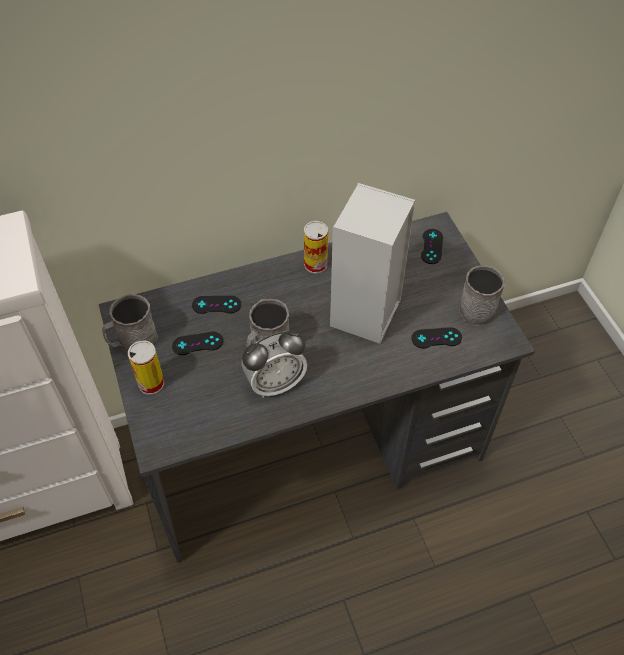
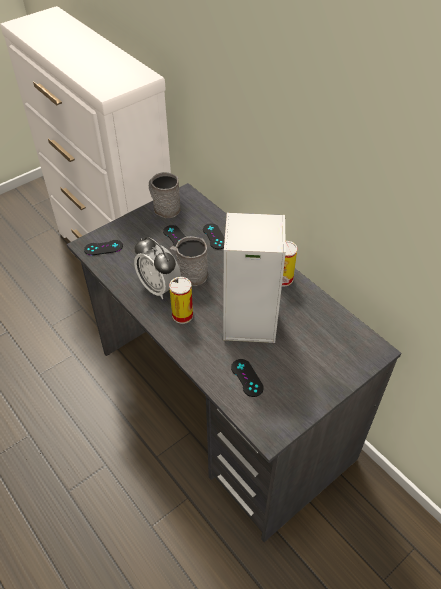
camera: 70 degrees right, 5 degrees down
(151, 383) = (135, 226): can -> can (182, 315)
(431, 246) = (349, 350): black game controller -> black game controller (103, 248)
(475, 306) = (297, 400): grey mug -> none

